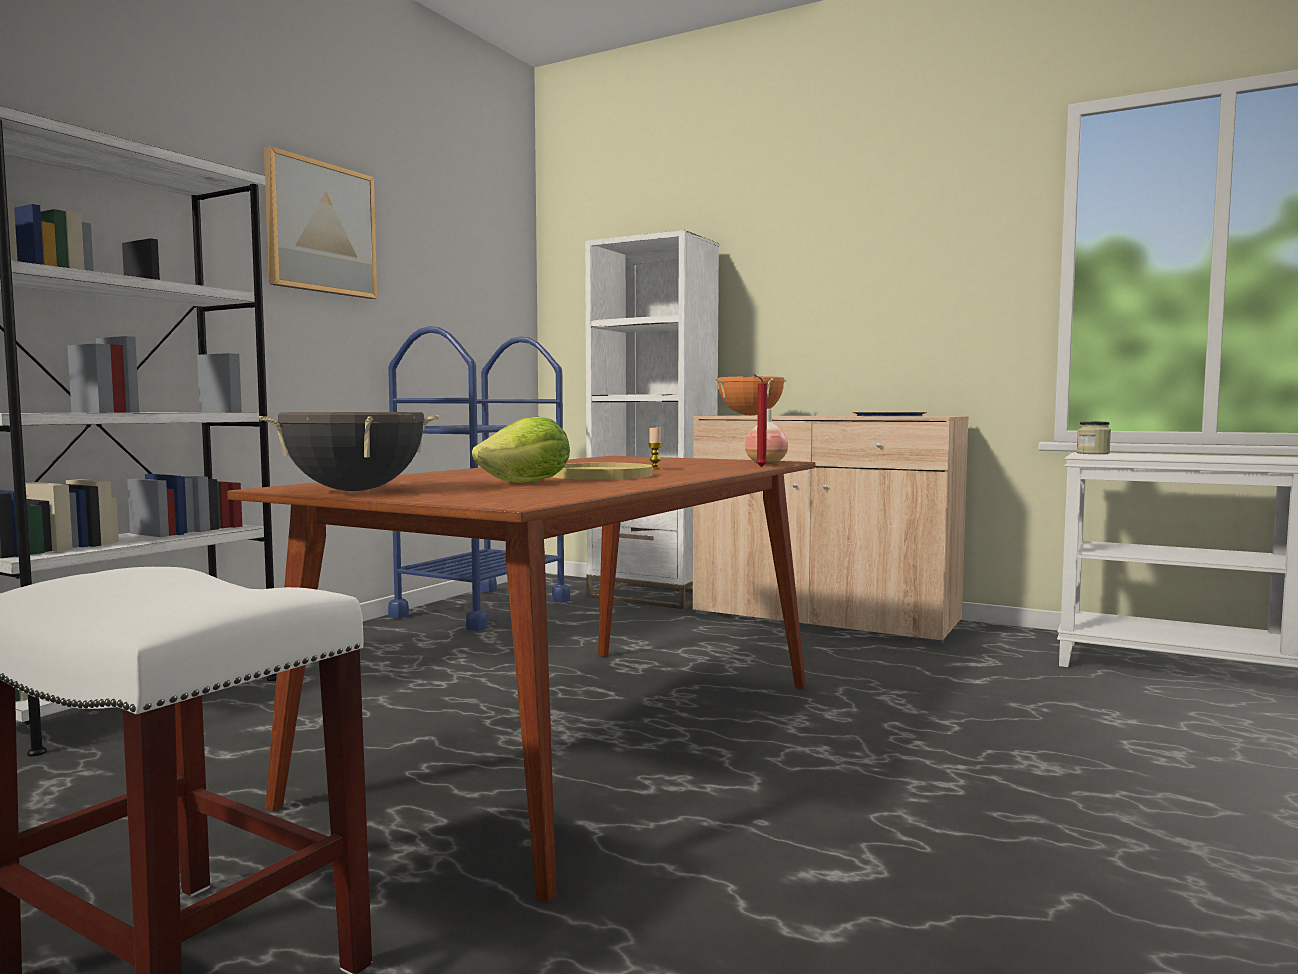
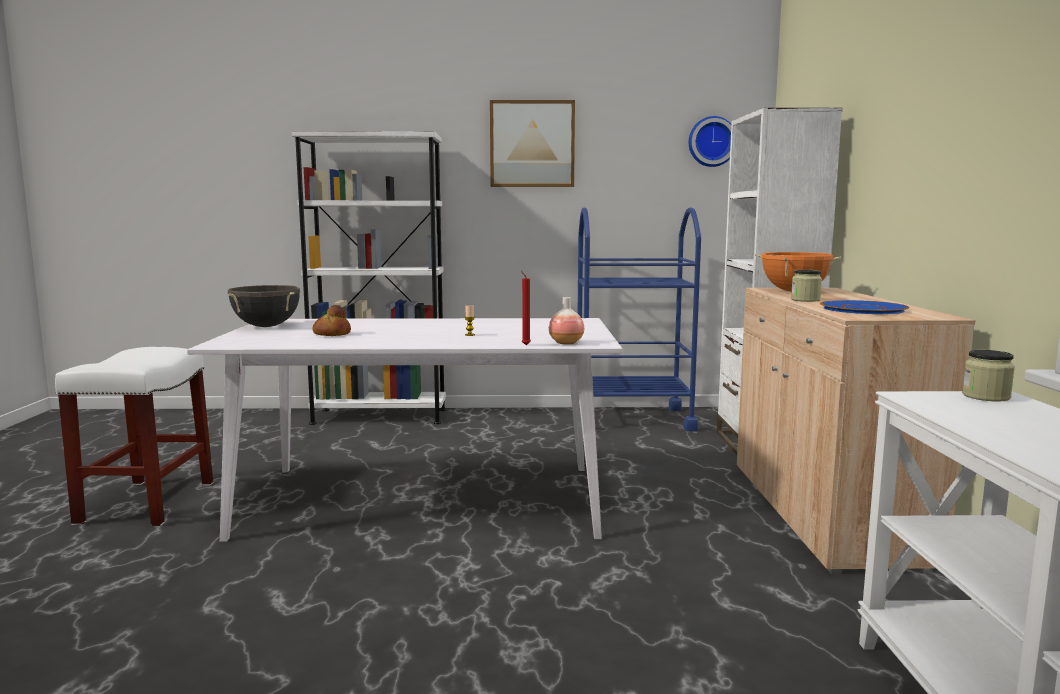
camera: 60 degrees right, 5 degrees up
(494, 263) = (711, 142): none -> wall clock
(527, 483) = (331, 334): lettuce -> bread
(583, 736) = (425, 500): brown dining table -> white dining table
(600, 475) = (402, 334): yellow plate -> none
(814, 415) = (805, 300): none -> jar

